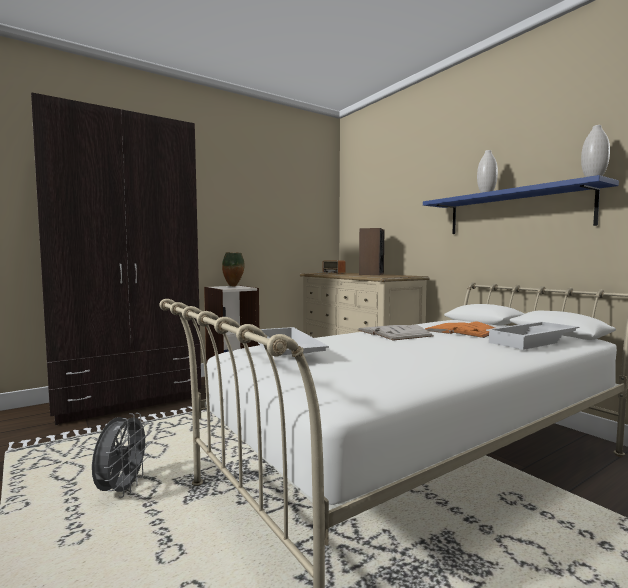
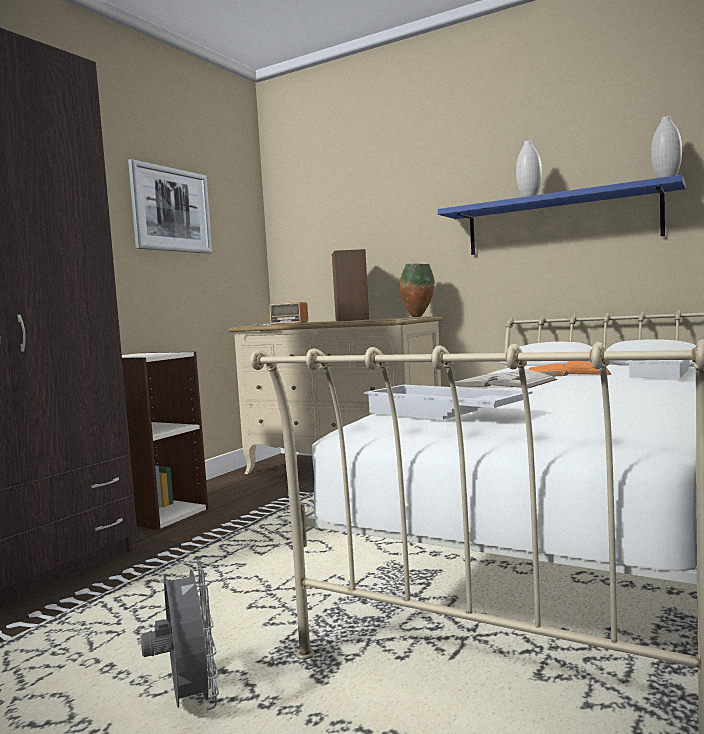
camera: 25 degrees left, 0 degrees up
(234, 286) = (141, 354): vase -> vase (418, 316)
(268, 201) = (171, 210): none -> picture

